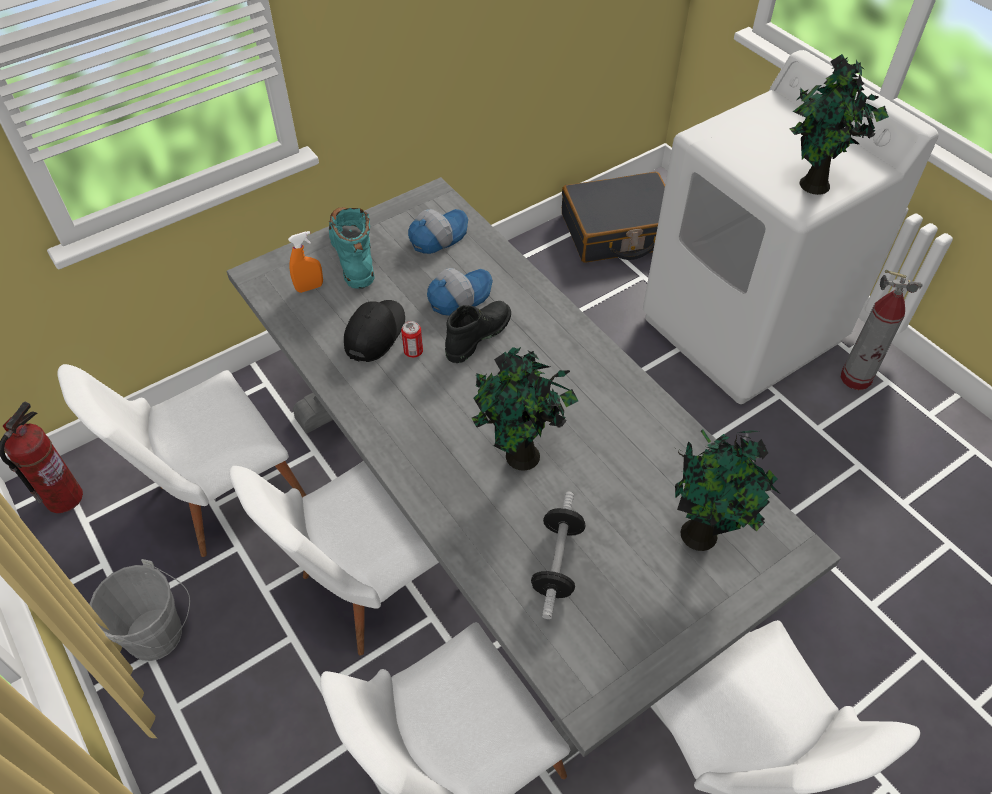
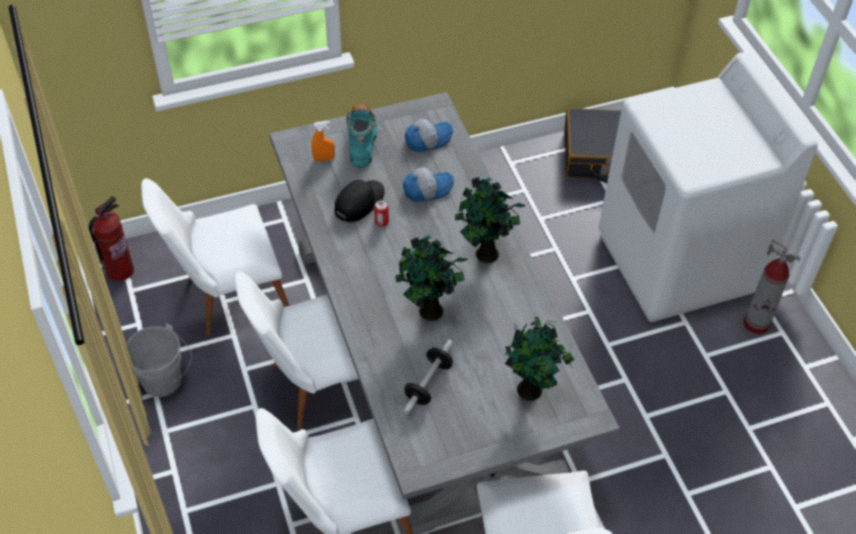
camera: 15 degrees right, 0 degrees up
(477, 335) = (430, 220): black boot -> none
(813, 186) = (709, 164): potted plant -> potted plant (485, 255)

